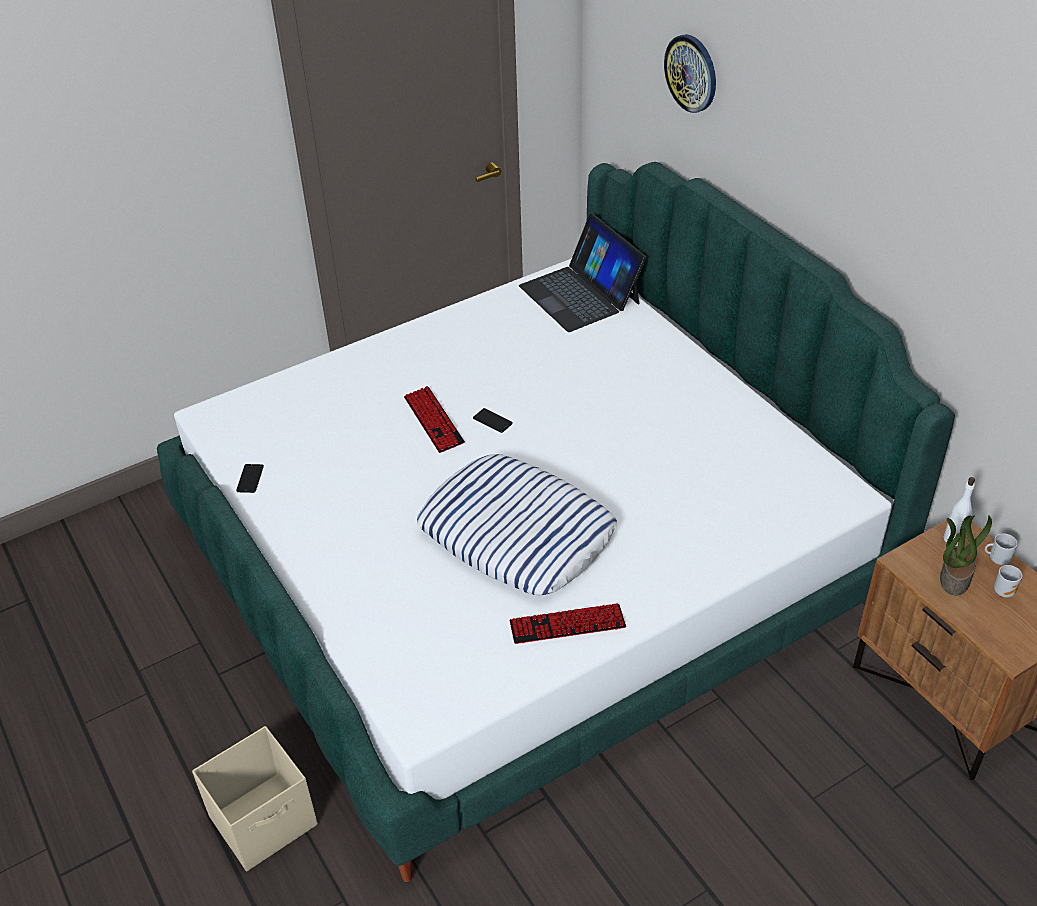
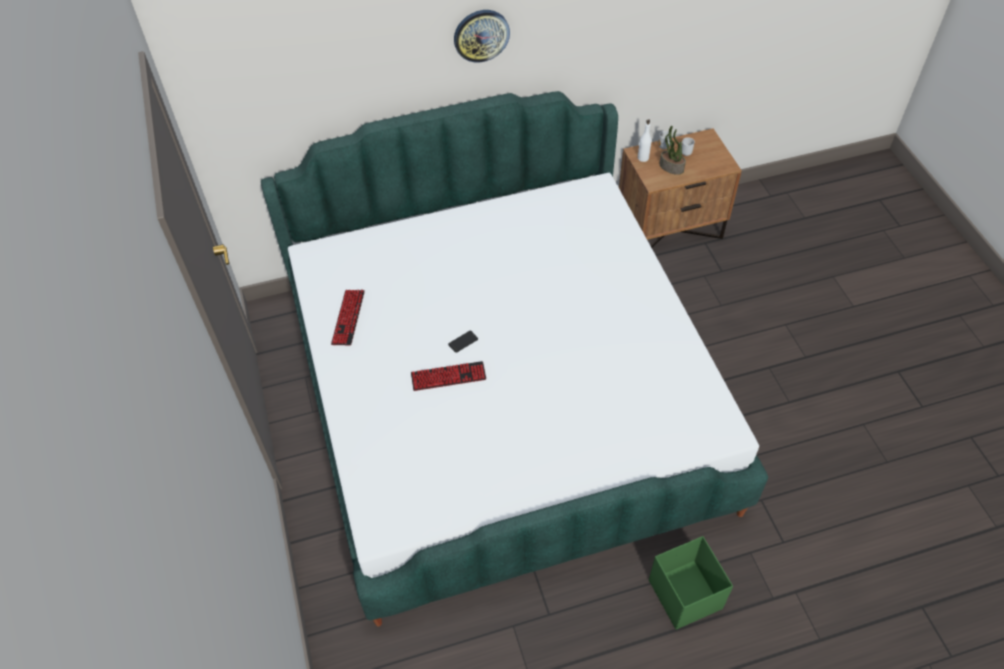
camera: 75 degrees left, 10 degrees up
(250, 478) = (469, 507): phone -> none
(265, 821) = (685, 593): beige storage box -> green storage box
(516, 533) = (581, 351): pillow -> none
(567, 625) = (667, 342): keyboard -> keyboard (348, 318)
(580, 294) = (340, 260): laptop -> none
(691, 73) = (323, 66): wall clock -> wall clock (481, 35)

